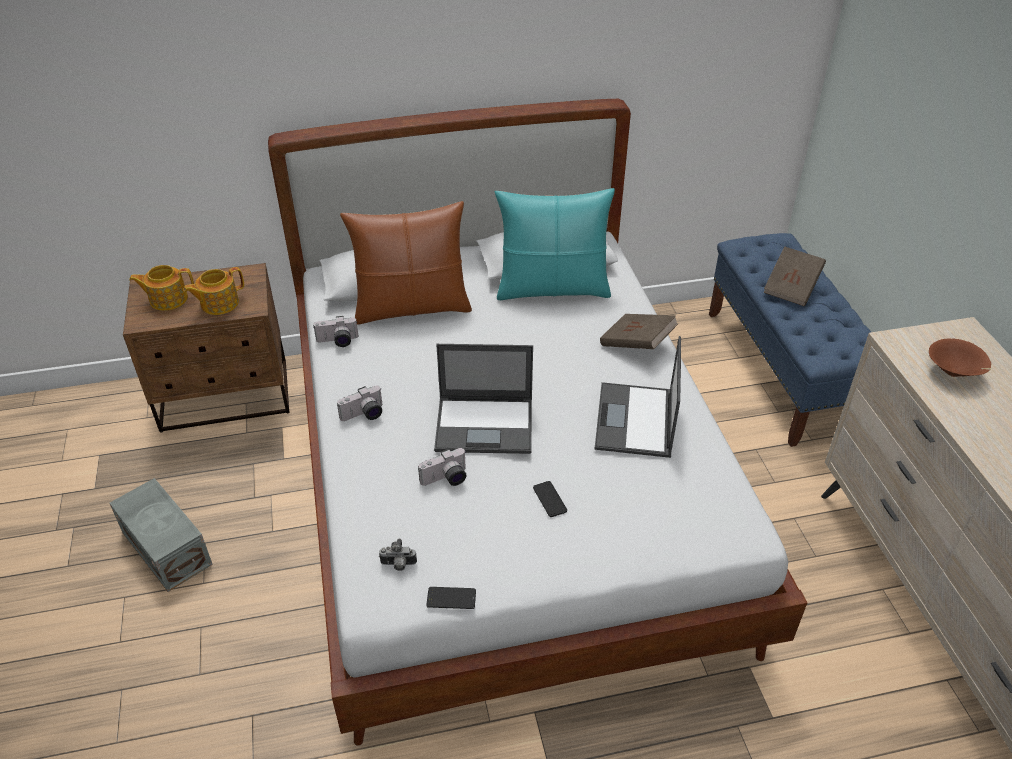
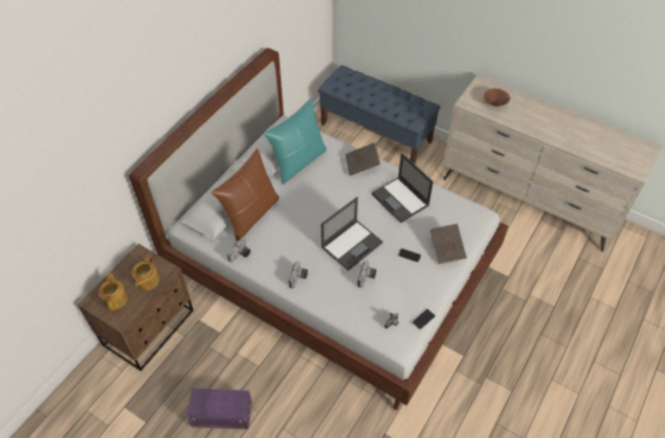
camera: 45 degrees left, 10 degrees up
(167, 299) = (116, 298): teapot -> teapot turned 135 degrees clockwise
(167, 546) = (221, 413): grey storage box -> purple storage box
(791, 288) = (373, 94): brown book -> brown book (447, 249)

